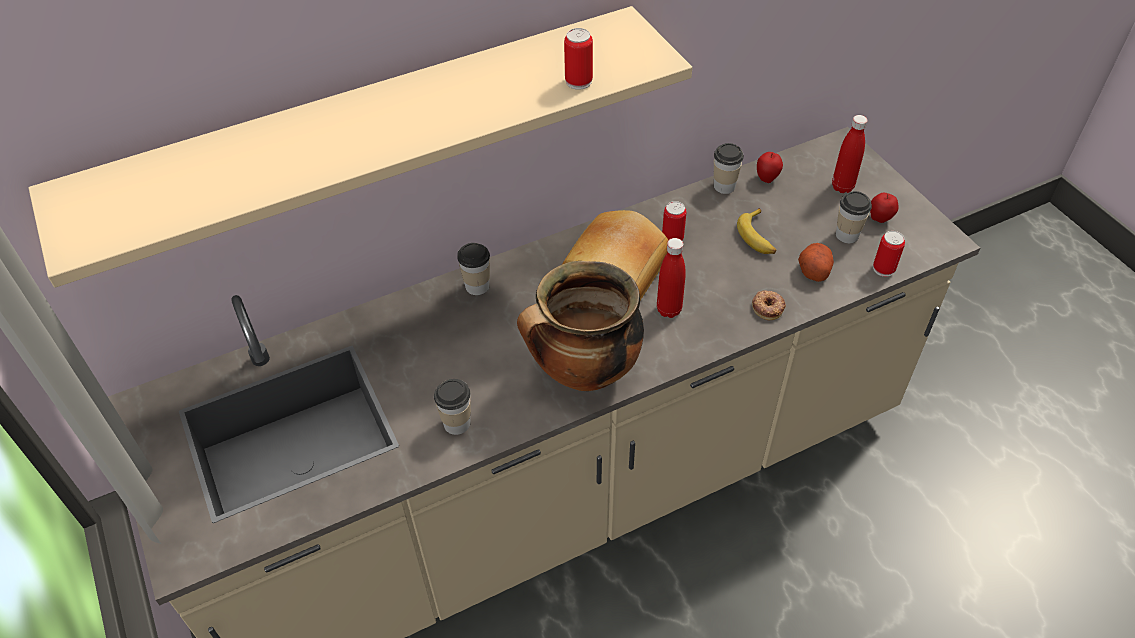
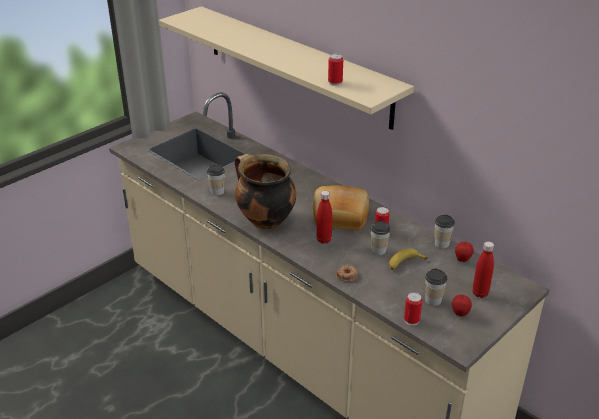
camera: 70 degrees right, 15 degrees down
(477, 286) = (305, 178): cup -> cup (378, 250)
(813, 270) = (391, 289): potato -> none

